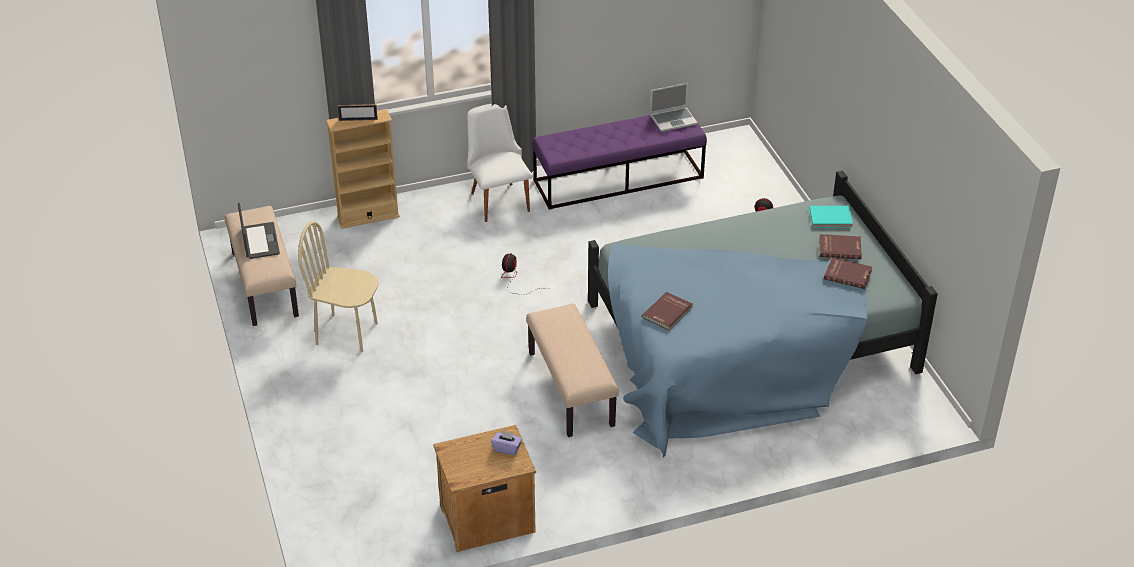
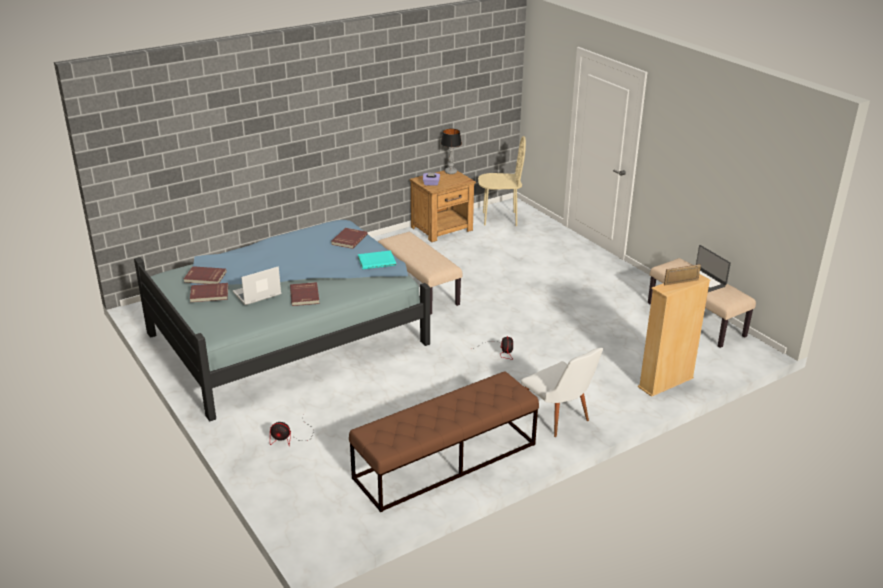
camera: 165 degrees right, 10 degrees down
(347, 333) = (602, 299): beige chair -> beige chair (499, 219)
(461, 477) = (450, 172): none -> table lamp
(619, 179) = (445, 461): purple bench -> brown bench
(673, 120) = (391, 439): laptop -> laptop (256, 294)
(732, 236) = (305, 295): none -> red book
(830, 218) = (214, 320): turquoise book -> turquoise book (376, 261)

